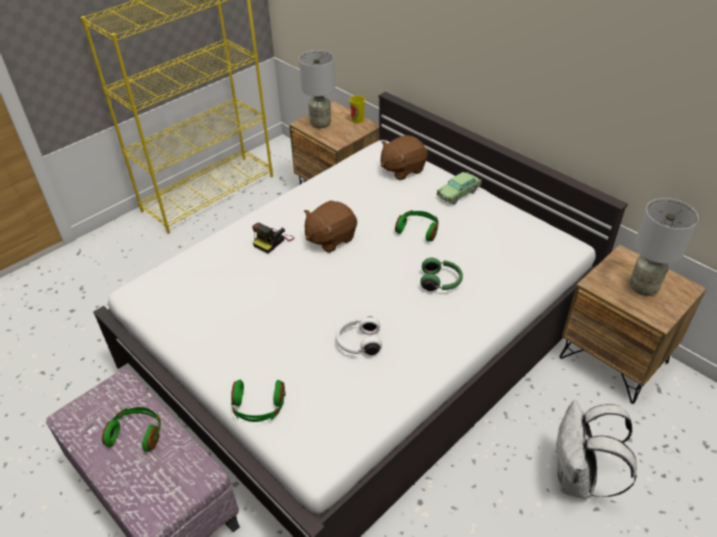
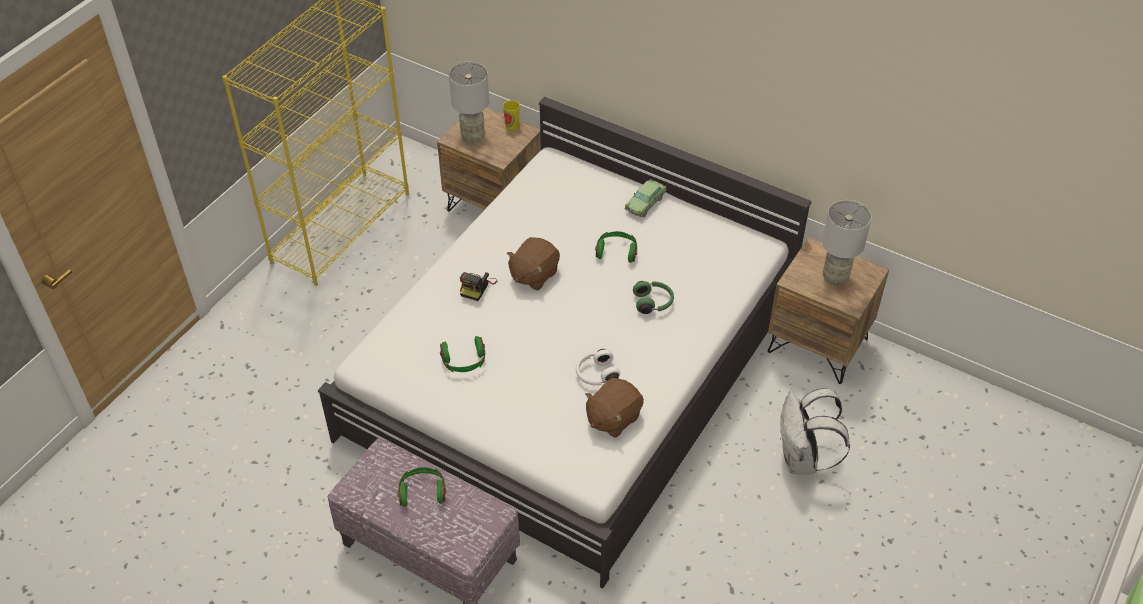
camera: 15 degrees left, 5 degrees up
(258, 407) = (528, 447): green headphones -> green headphones (464, 361)
(402, 169) = (580, 182): brown plush toy -> brown plush toy (613, 418)

